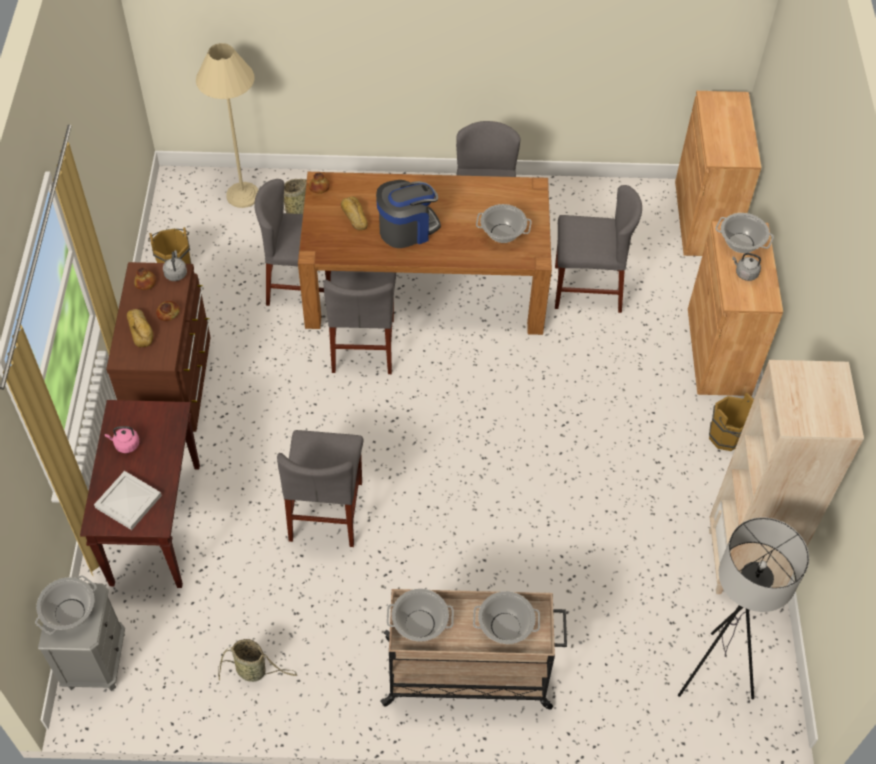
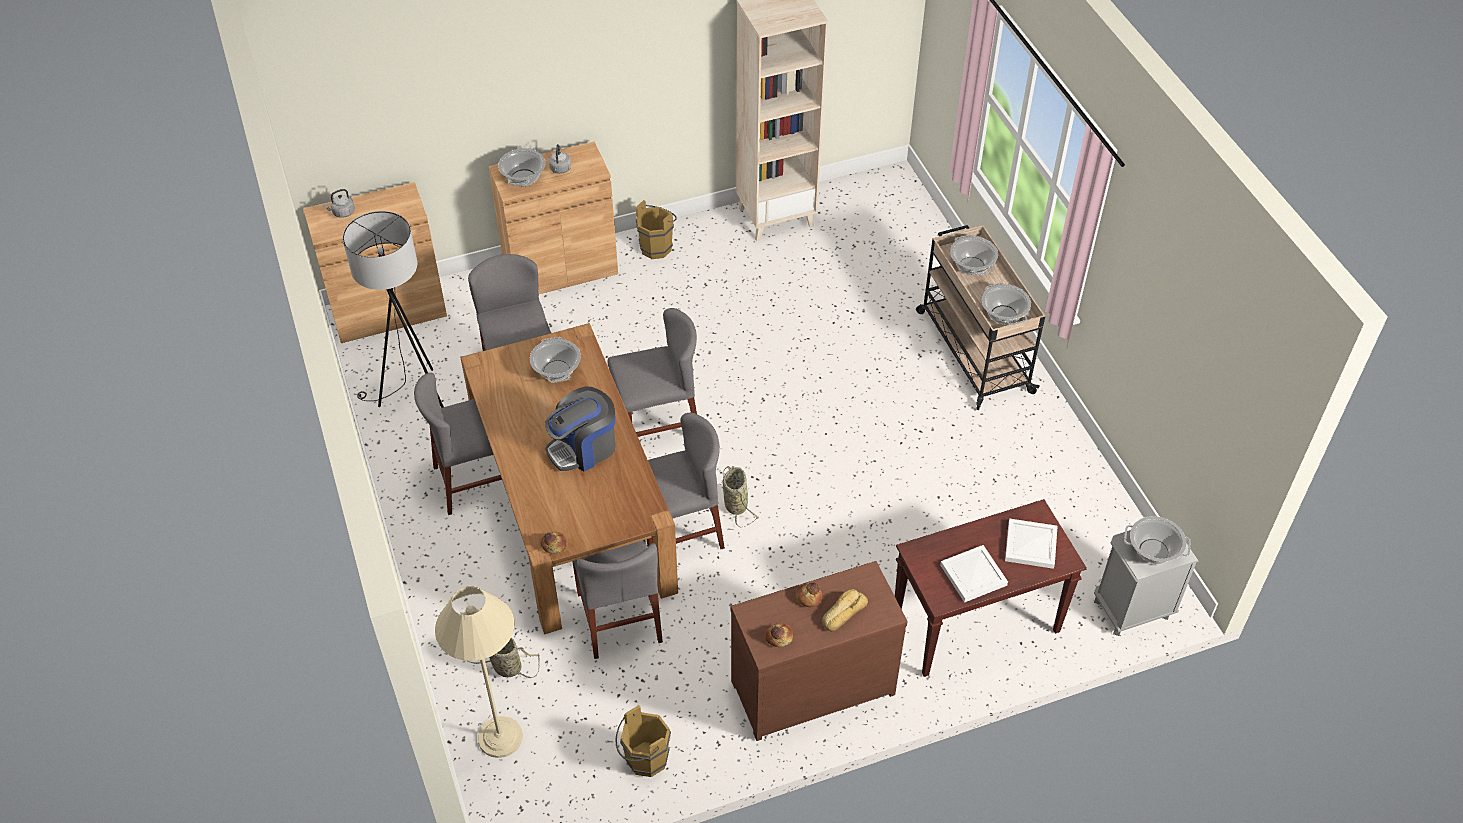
camera: 110 degrees left, 5 degrees down
(125, 444) = (974, 575): pink kettle -> white tray
(176, 273) = (752, 614): grey kettle -> grey kettle (342, 212)
(253, 671) = (1063, 489): basket -> basket (735, 503)
(326, 511) = (883, 495): grey chair -> grey chair (657, 427)
(354, 216) = (585, 499): bread -> none
(407, 229) = (583, 448): coffee machine -> coffee machine turned 75 degrees counterclockwise
(713, 669) = (878, 216): grey floor lamp -> grey floor lamp (413, 399)

